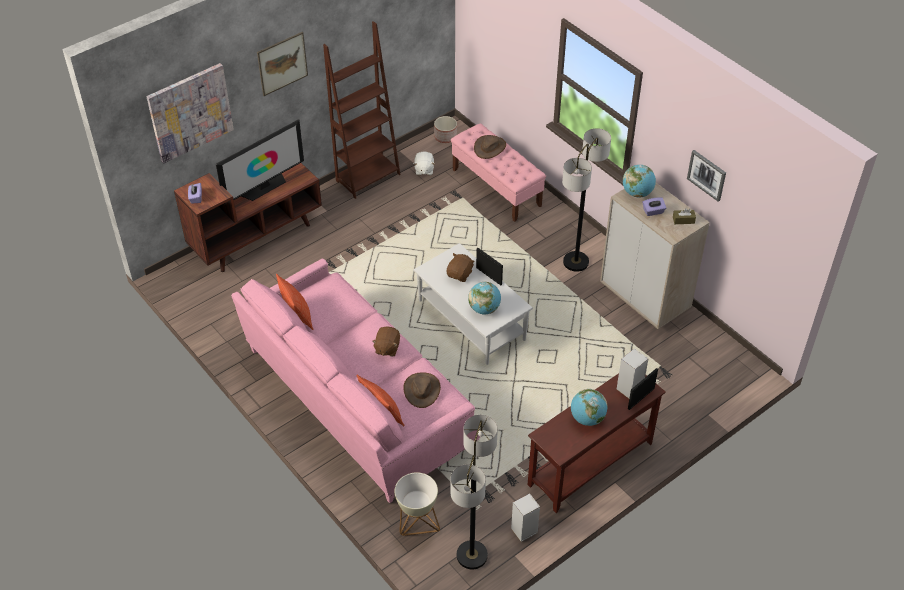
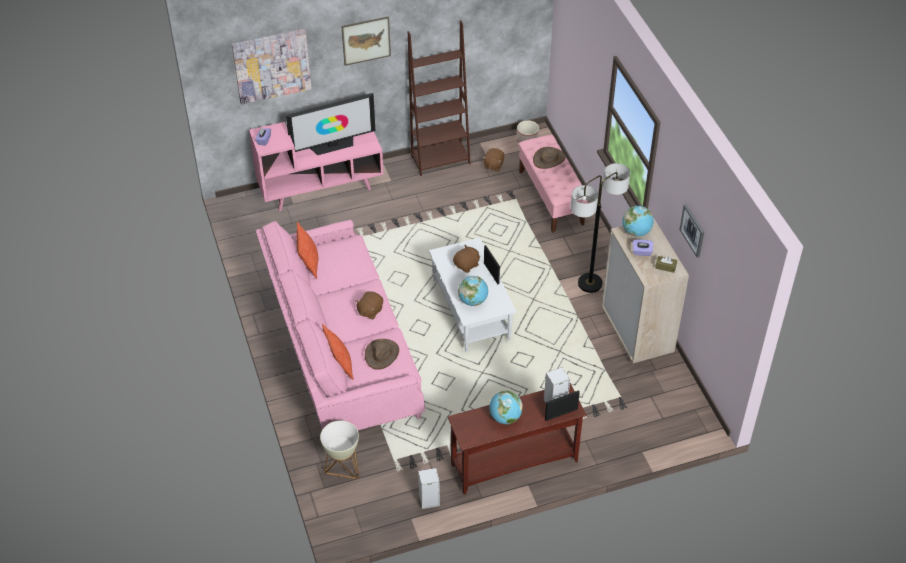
camera: 20 degrees right, 0 degrees up
(257, 237) = (321, 188): brown tv stand -> pink tv stand
(424, 170) = (493, 165): white plush toy -> brown plush toy
(471, 555) = (375, 507): floor lamp -> none

